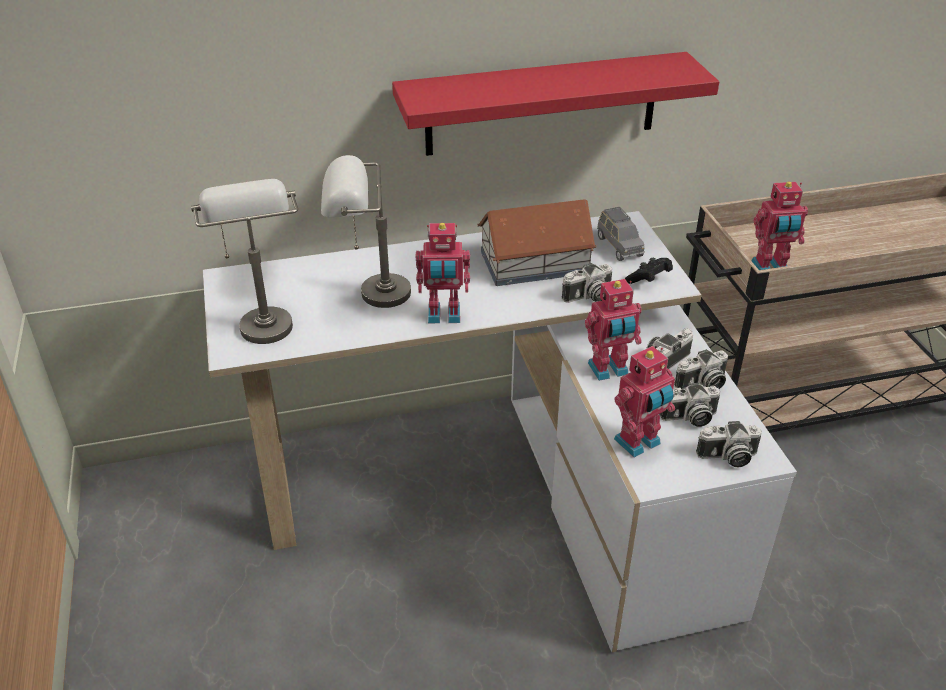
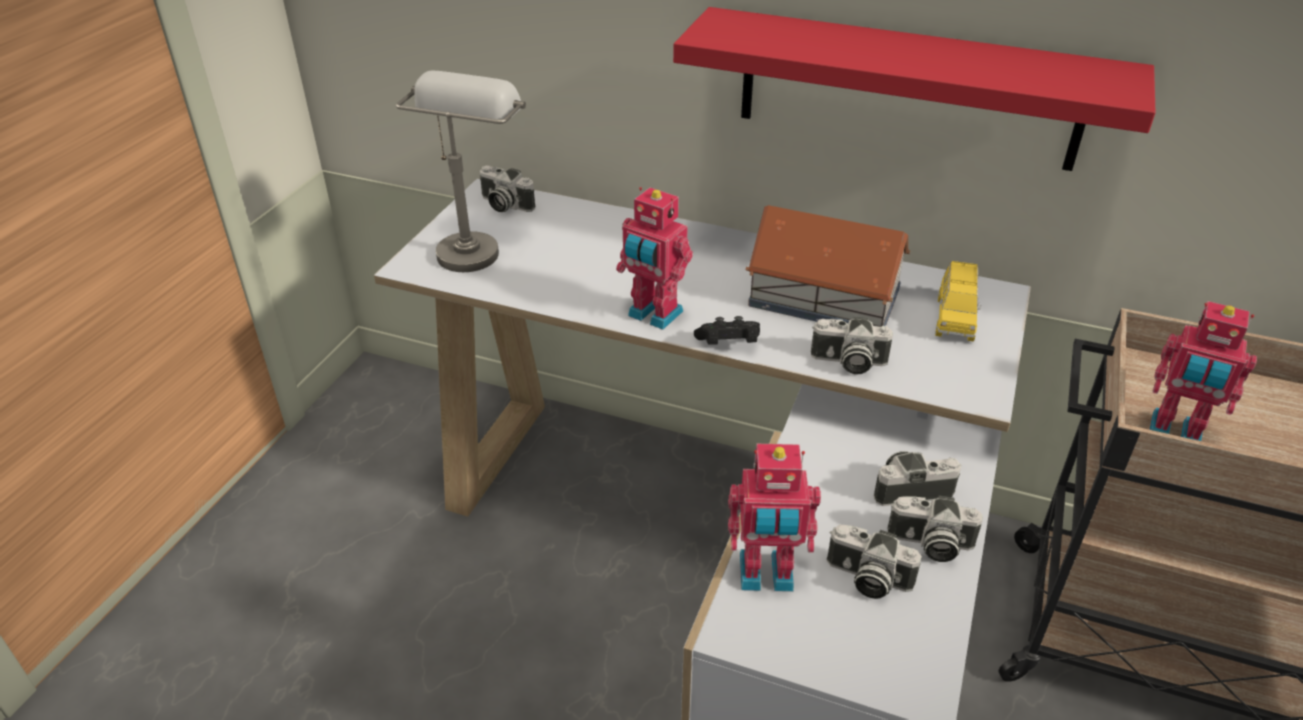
camera: 35 degrees right, 0 degrees up
(368, 295) = (600, 261): grey table lamp -> none
(609, 370) = (820, 469): toy robot -> none
(619, 246) = (955, 318): grey toy car -> yellow toy car
(649, 279) = (952, 374): black game controller -> black game controller (728, 345)
(727, 457) = (868, 658): camera -> camera (504, 205)

